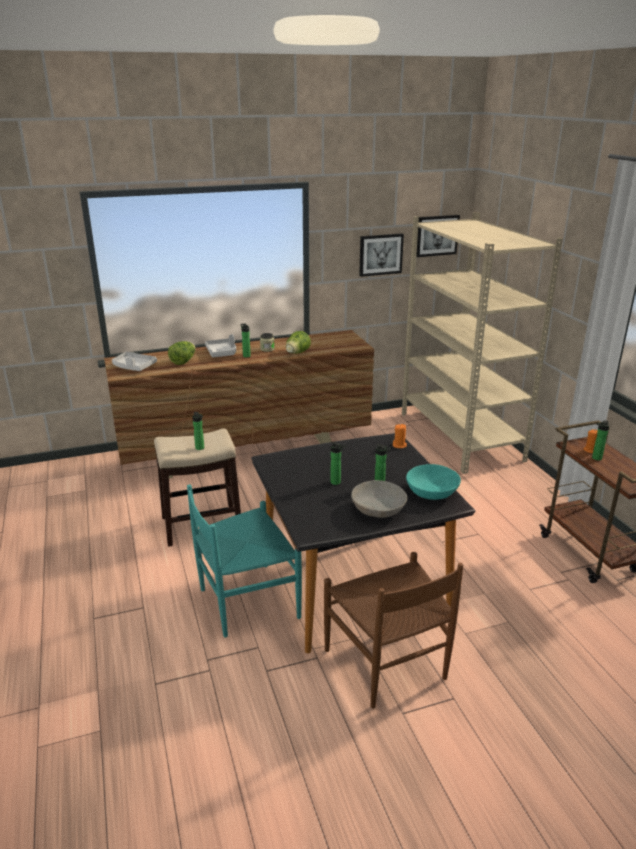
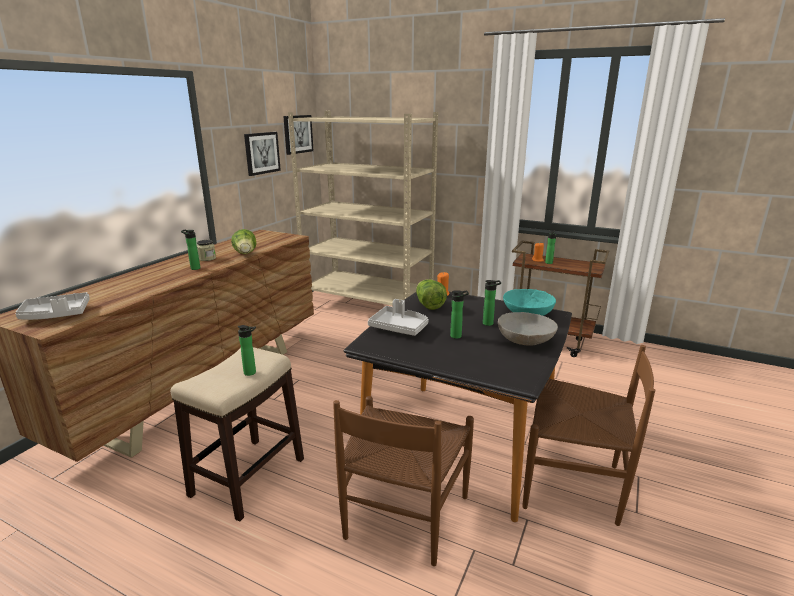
camera: 45 degrees left, 5 degrees down
(183, 361) = (123, 291): lettuce -> lettuce (429, 305)
(222, 353) = (159, 273): grey tray -> grey tray (399, 327)
(247, 602) = (403, 517): turquoise chair -> brown chair

